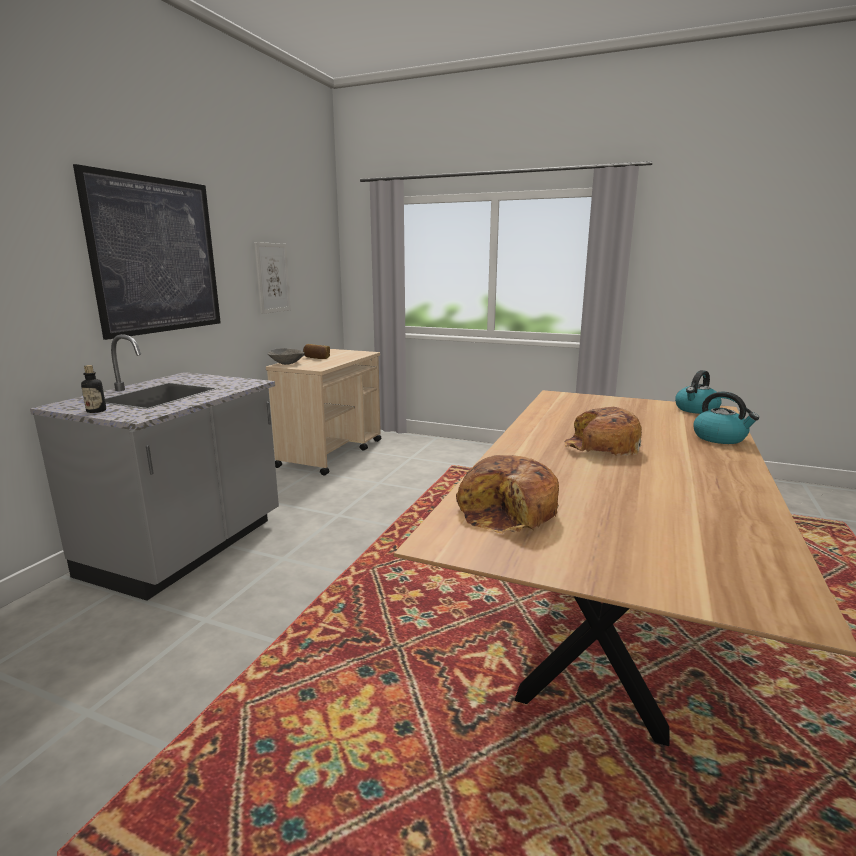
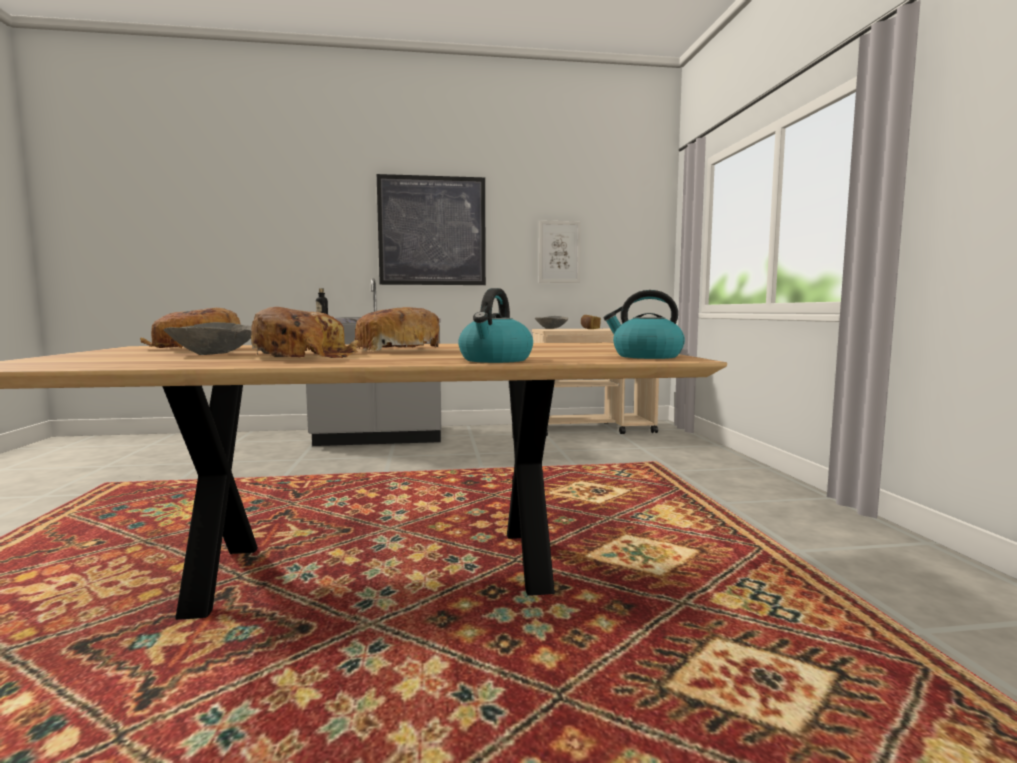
camera: 60 degrees right, 10 degrees down
(626, 507) = (213, 354): none -> grey bowl
(663, 477) = (305, 356): none -> bread

